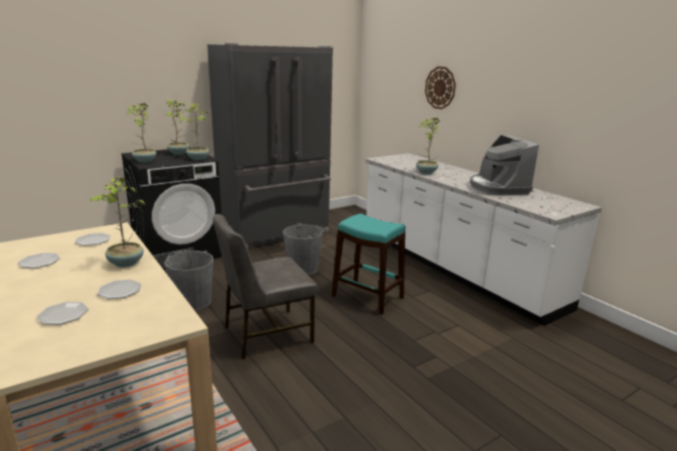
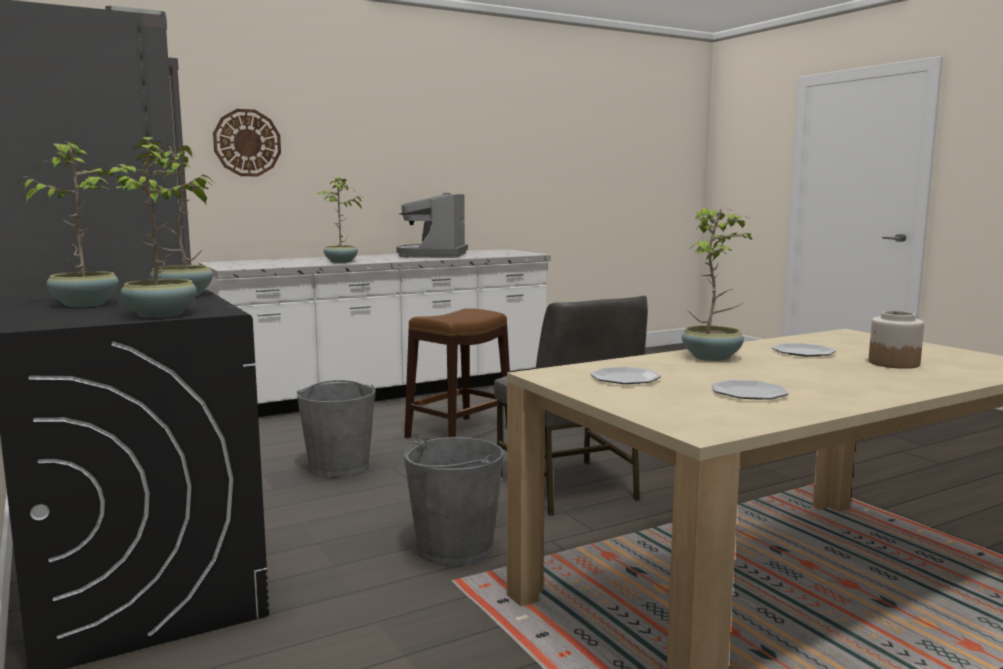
camera: 85 degrees left, 10 degrees down
(64, 315) = (893, 363): plate -> jar
(367, 296) = (458, 433): turquoise stool -> brown stool
(497, 188) = (433, 255): coffee machine -> coffee machine turned 105 degrees clockwise

